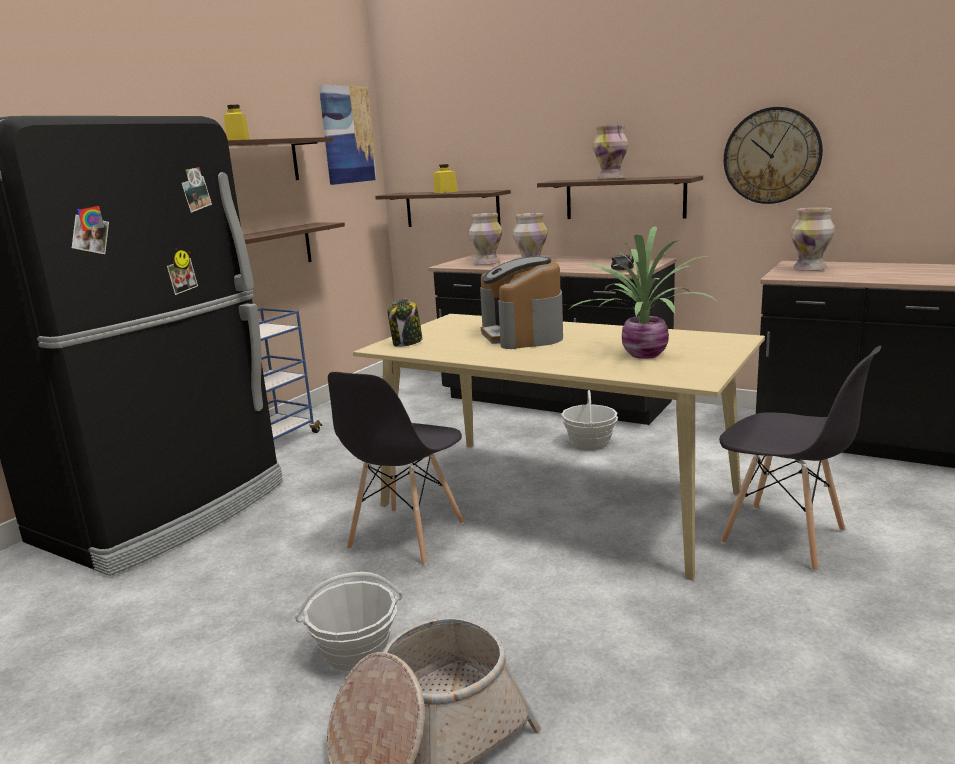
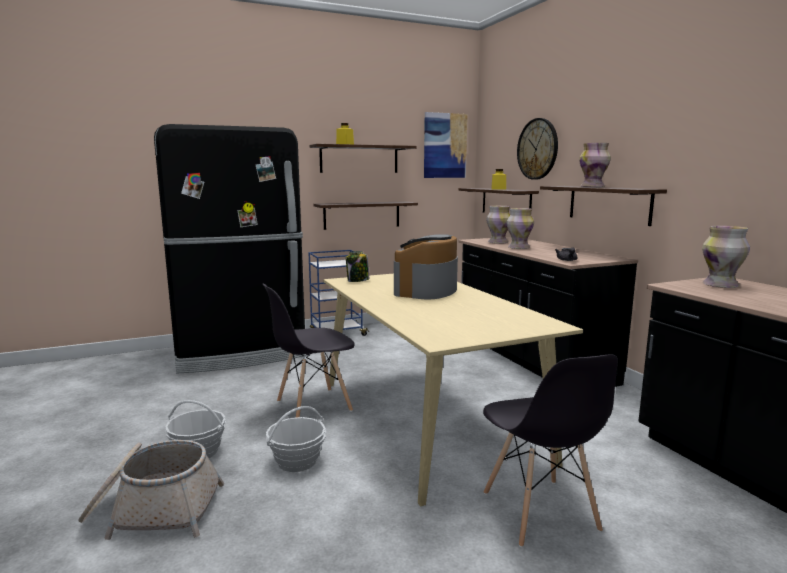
camera: 35 degrees right, 5 degrees down
(589, 443) = (508, 393): basket -> basket (297, 461)
(641, 354) = (456, 318): potted plant -> none
(772, 156) = (725, 175): wall clock -> wall clock (537, 149)

